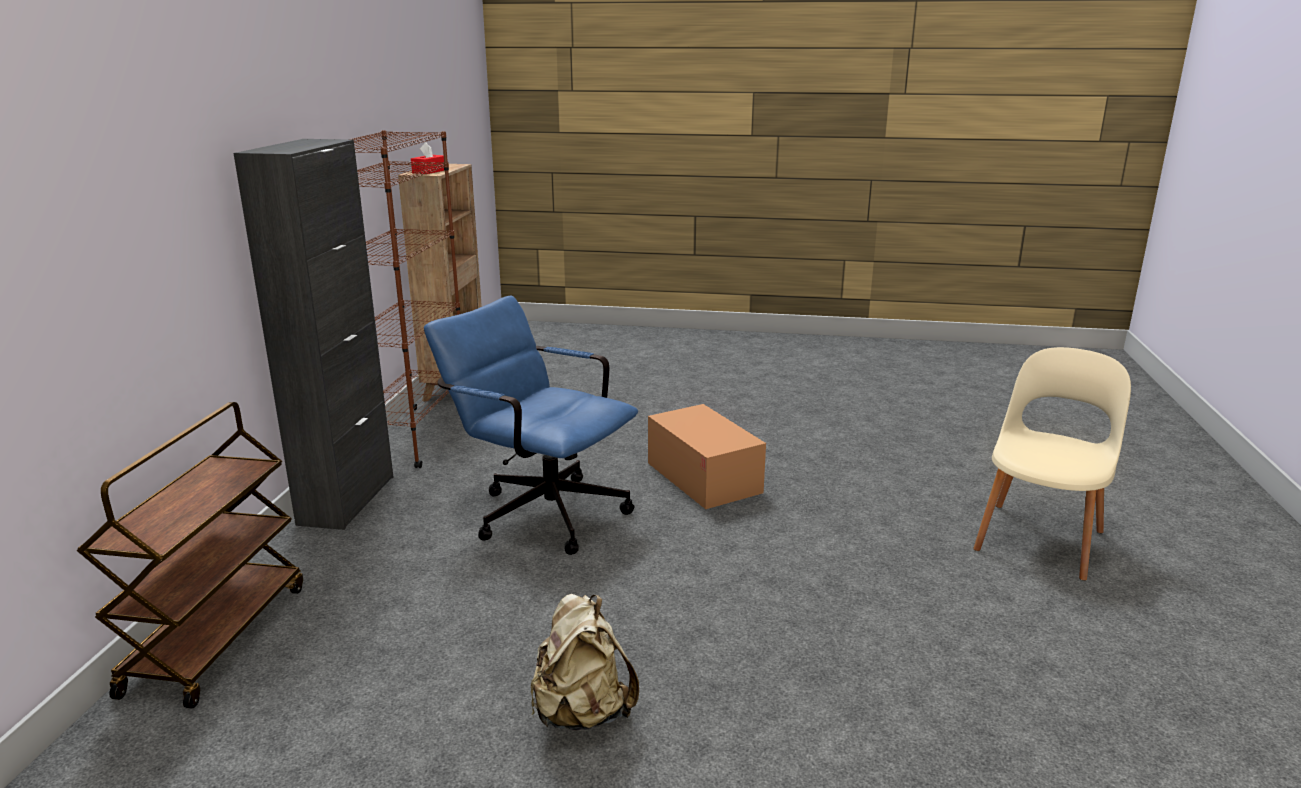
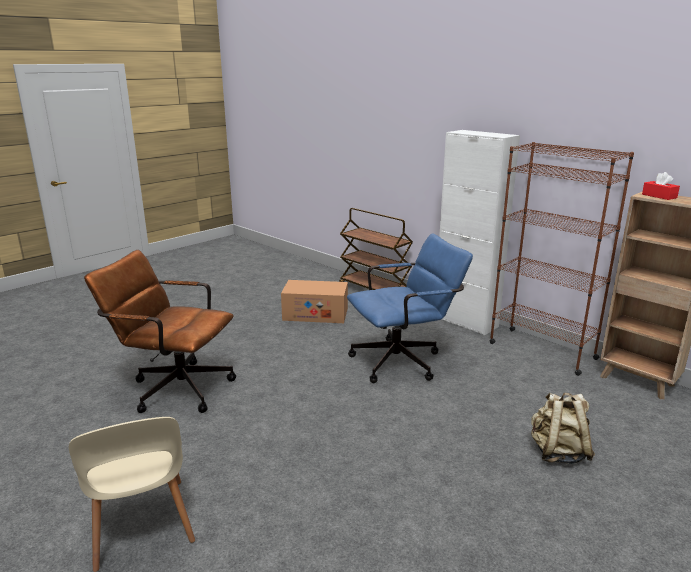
camera: 125 degrees right, 0 degrees up
(347, 500) = (465, 322): black cabinet -> white cabinet
(582, 713) = (251, 330): beige backpack -> beige backpack (557, 453)
(703, 477) = (390, 424): cardboard box -> cardboard box (315, 314)
(871, 674) = (174, 387): none -> brown office chair

